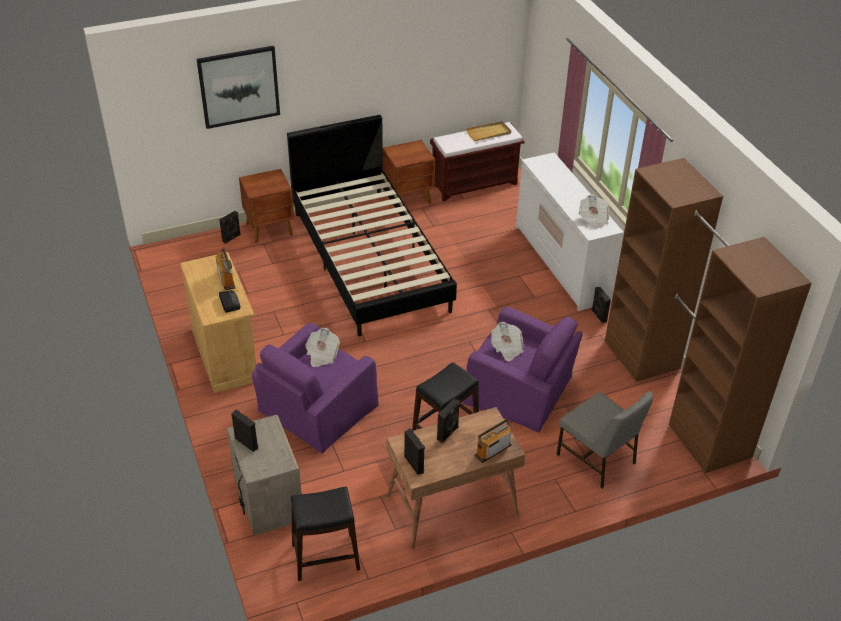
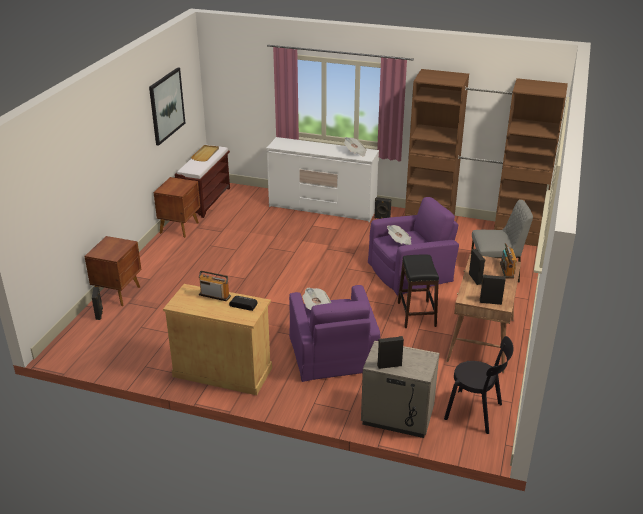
camera: 50 degrees left, 10 degrees down
(239, 86) = (72, 165): picture -> picture (166, 105)
(326, 557) = (476, 412): black stool -> black chair
(369, 260) = (216, 268): black bed -> none

